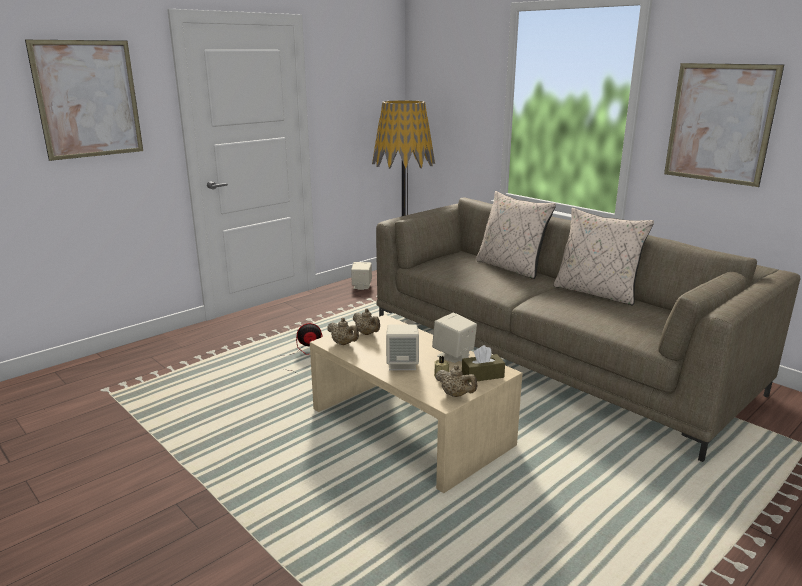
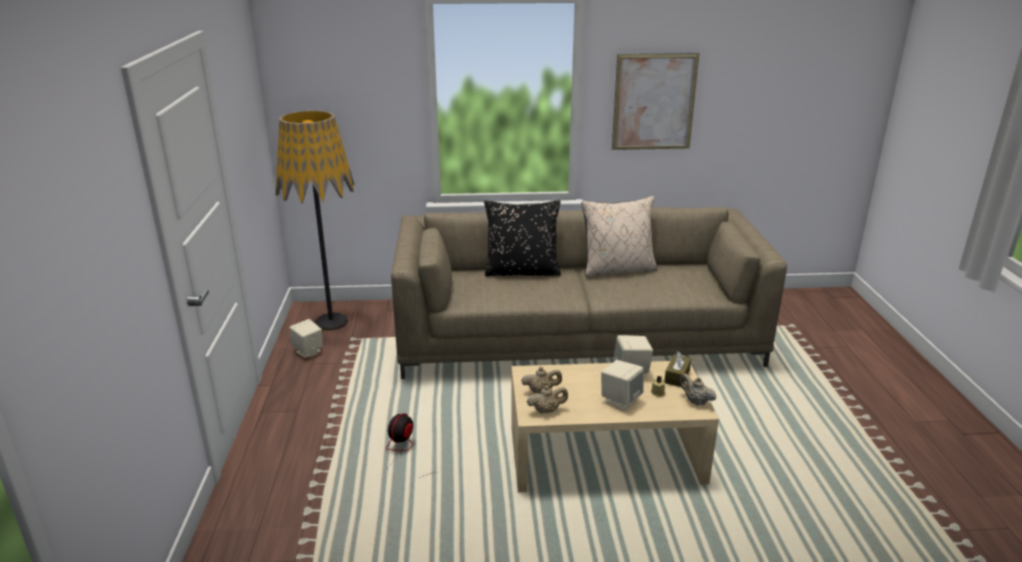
camera: 50 degrees left, 5 degrees up
(88, 99) = (95, 242): picture -> none
(455, 395) = (695, 401): beige teapot -> beige teapot turned 120 degrees counterclockwise
(510, 267) = (522, 272): beige pillow -> black pillow

